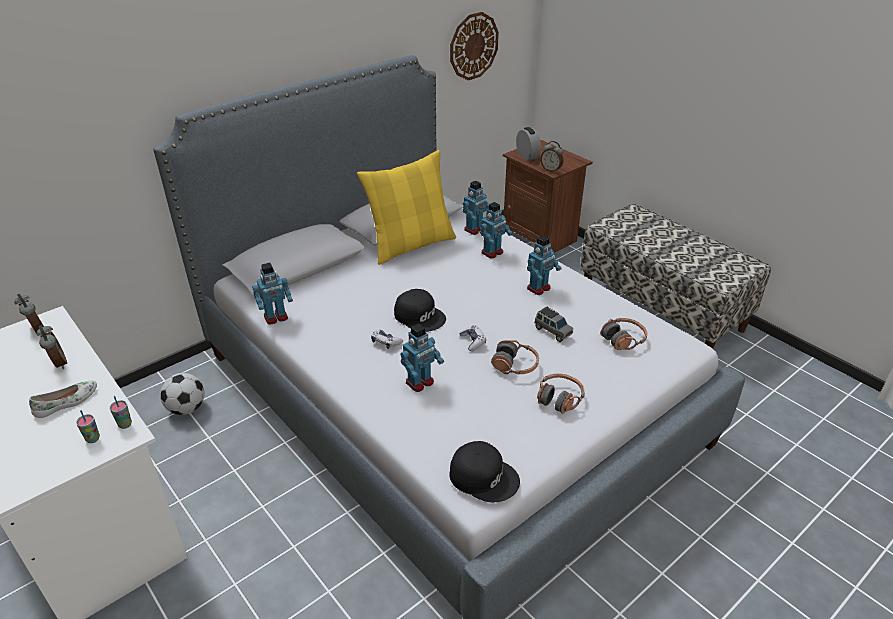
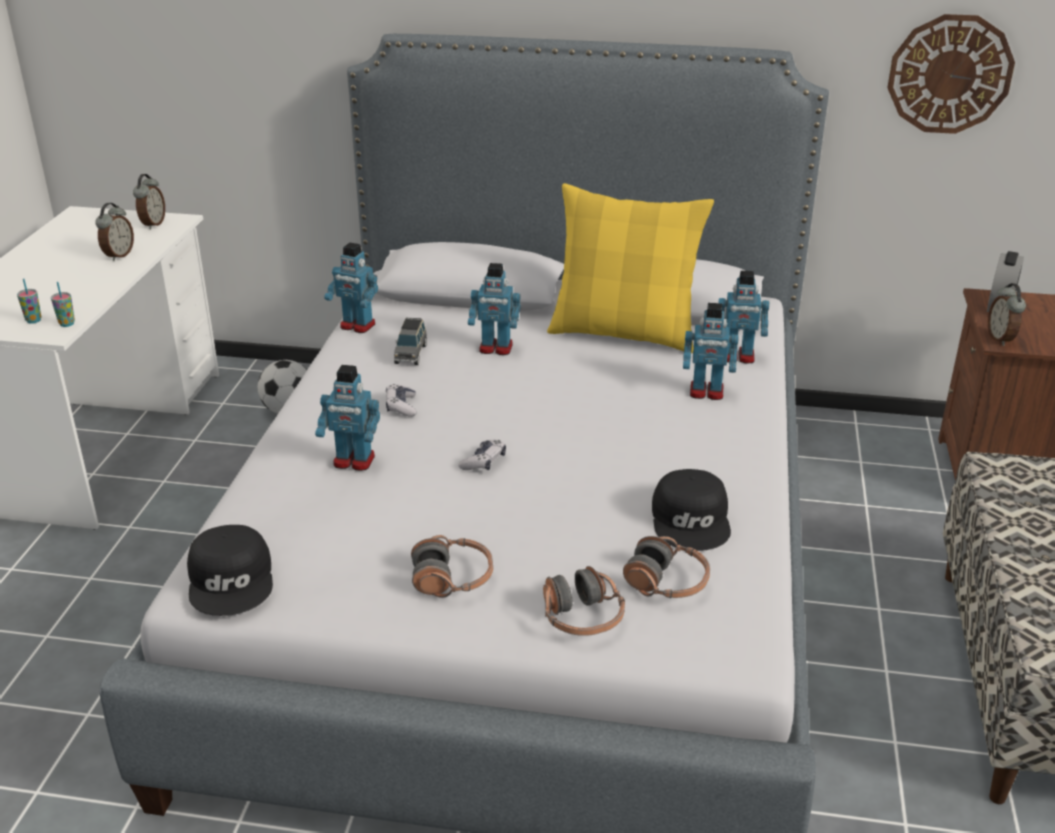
camera: 50 degrees right, 5 degrees down
(67, 402) = (70, 286): white shoe -> none
(420, 316) = (483, 404): black cap -> black cap (692, 520)
(515, 365) = (477, 514): headphones -> headphones (582, 617)
(539, 288) = (681, 462): toy robot -> toy robot (495, 348)
(552, 331) = (596, 513): grey toy car -> grey toy car (411, 354)

